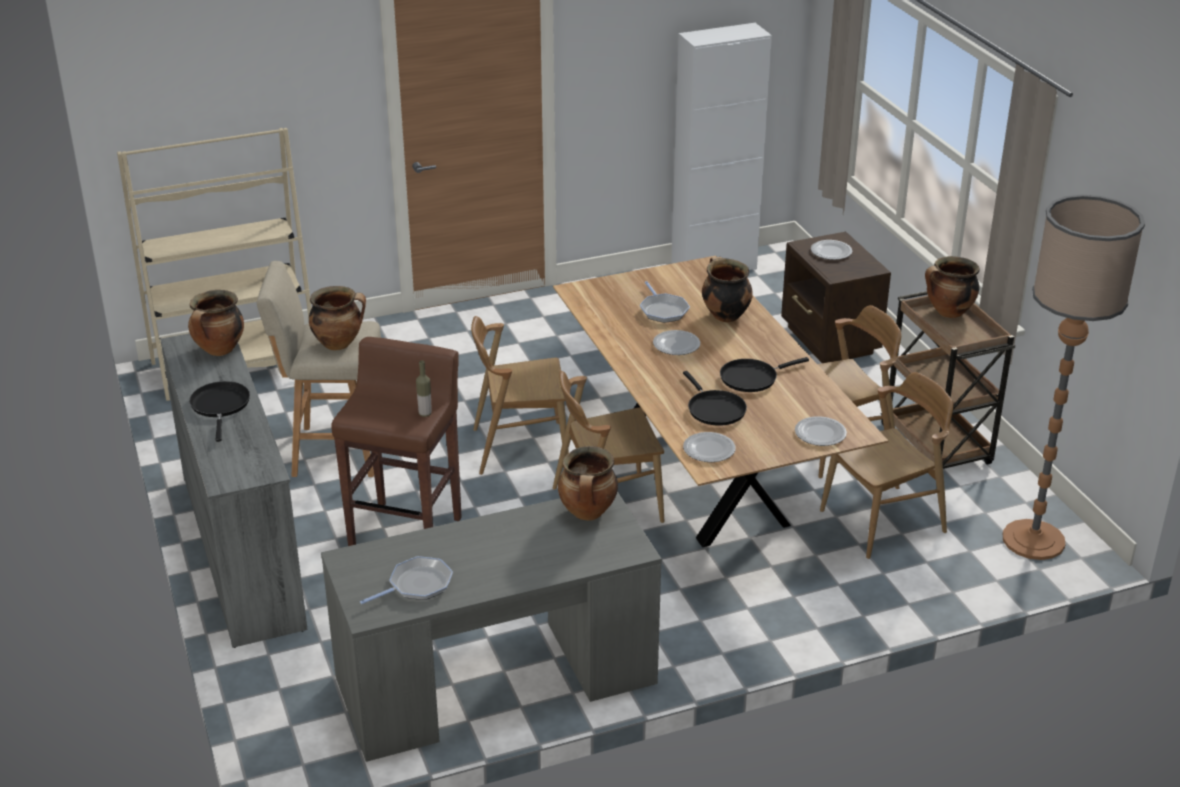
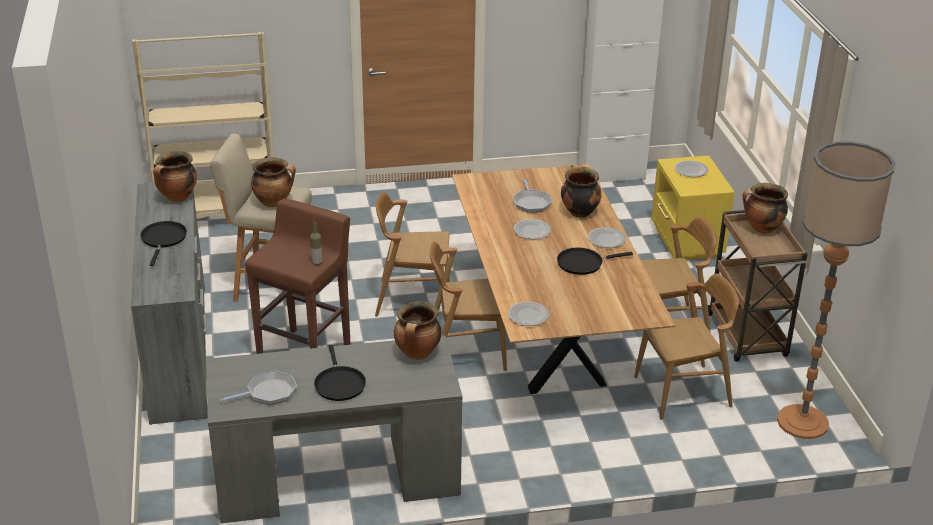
camera: 10 degrees right, 0 degrees up
(714, 409) = (544, 284): black frying pan -> black frying pan (339, 384)
(820, 434) = (622, 314): plate -> plate (606, 239)
(829, 341) = (686, 243): brown nightstand -> yellow nightstand

